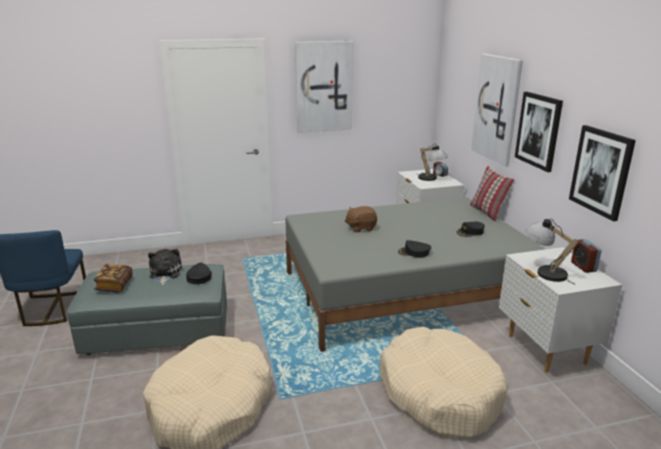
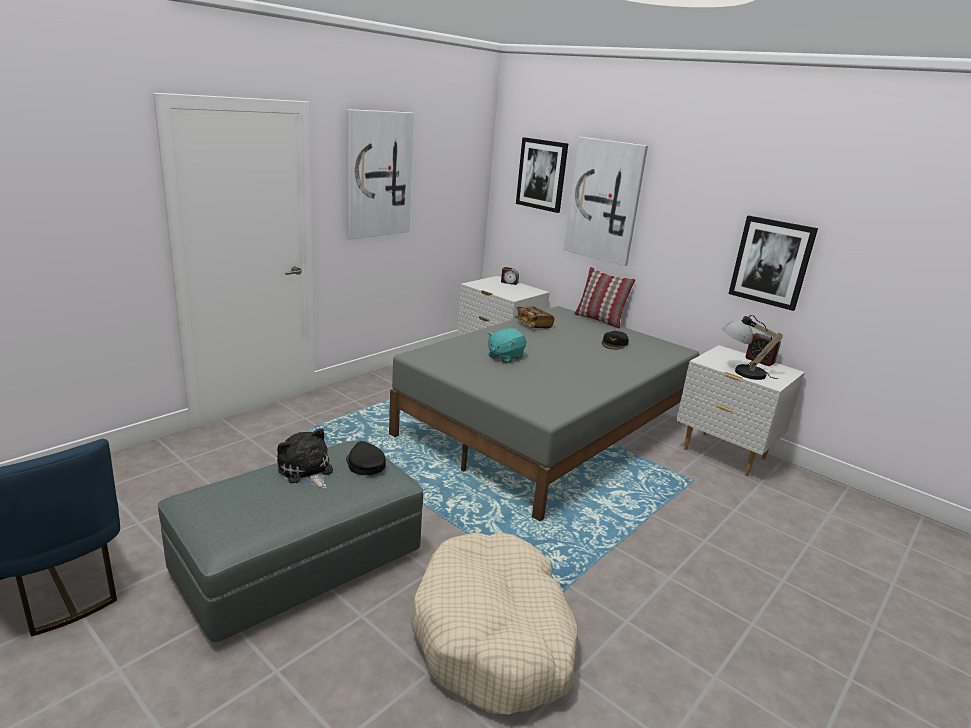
camera: 35 degrees left, 0 degrees up
(114, 285) = (248, 509): book -> book (533, 325)
(361, 228) = (505, 357): brown plush toy -> turquoise plush toy
(414, 252) = (597, 376): black cap -> none
(431, 179) = (508, 289): table lamp -> none
(439, 393) = (694, 526): beige dog bed -> none
(538, 130) = (676, 223): picture -> picture (542, 174)

